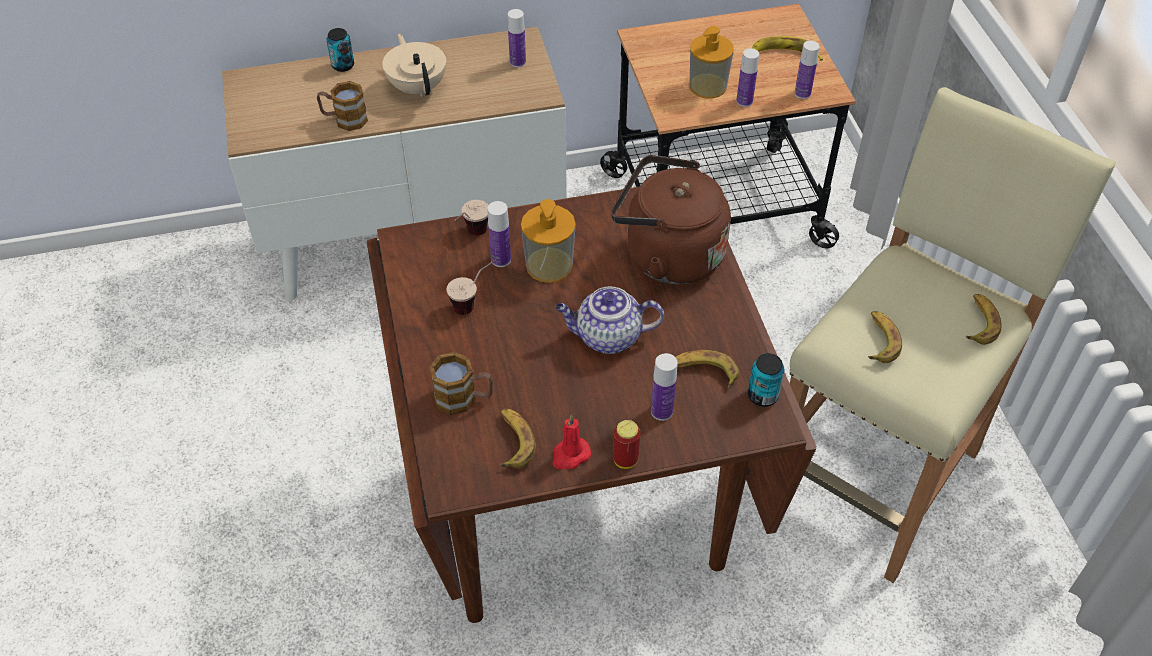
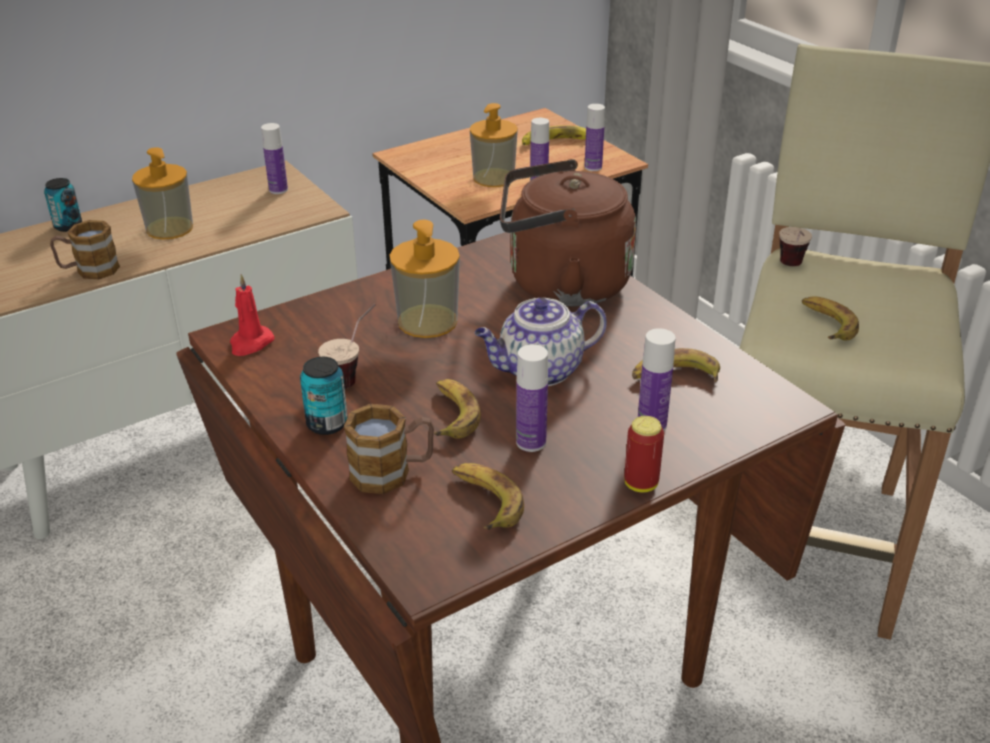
camera: 20 degrees left, 15 degrees down
(418, 87) = (169, 228): beige teapot -> soap dispenser
(471, 237) = (316, 315): cup -> cup (792, 268)
(501, 259) = (365, 328): bottle -> bottle (531, 442)
(570, 455) = (568, 497): red candle -> red candle (250, 343)
(762, 396) = (757, 383): can -> can (327, 424)
(979, 322) = (911, 288): banana -> banana (452, 414)

